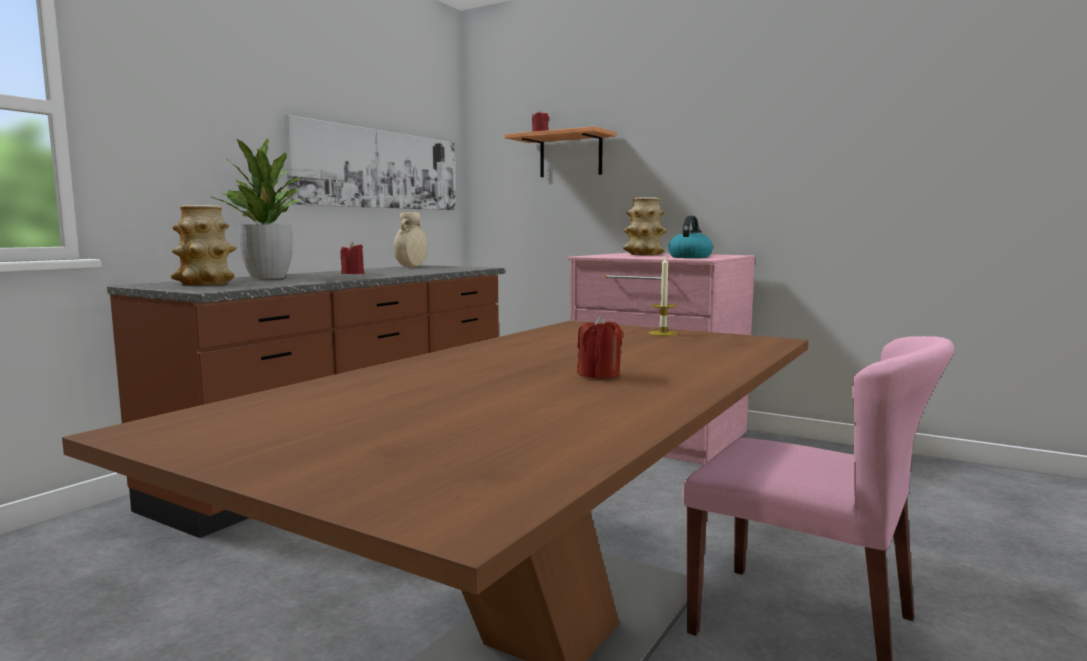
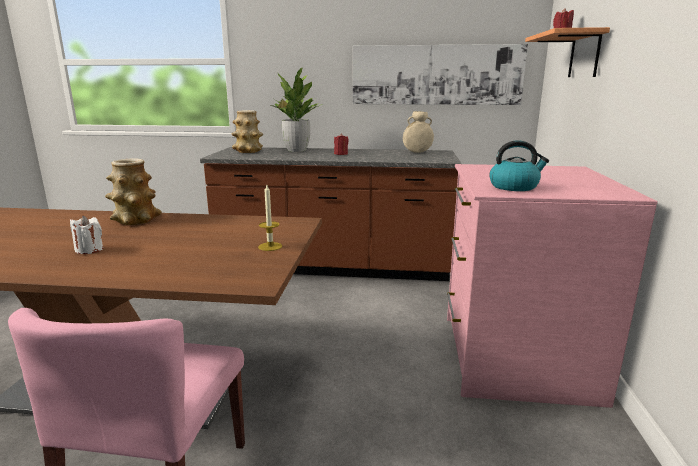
camera: 65 degrees right, 10 degrees up
(599, 375) = (89, 250): red candle -> white candle
(644, 254) = (543, 173): vase -> vase (135, 220)

